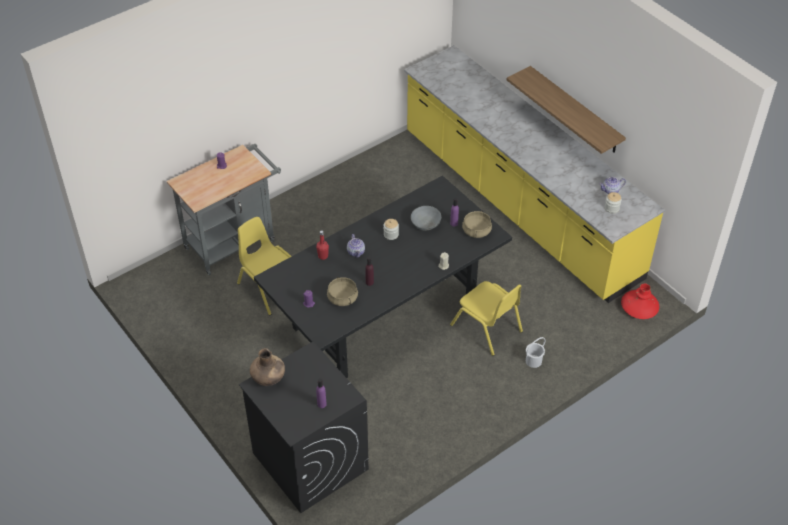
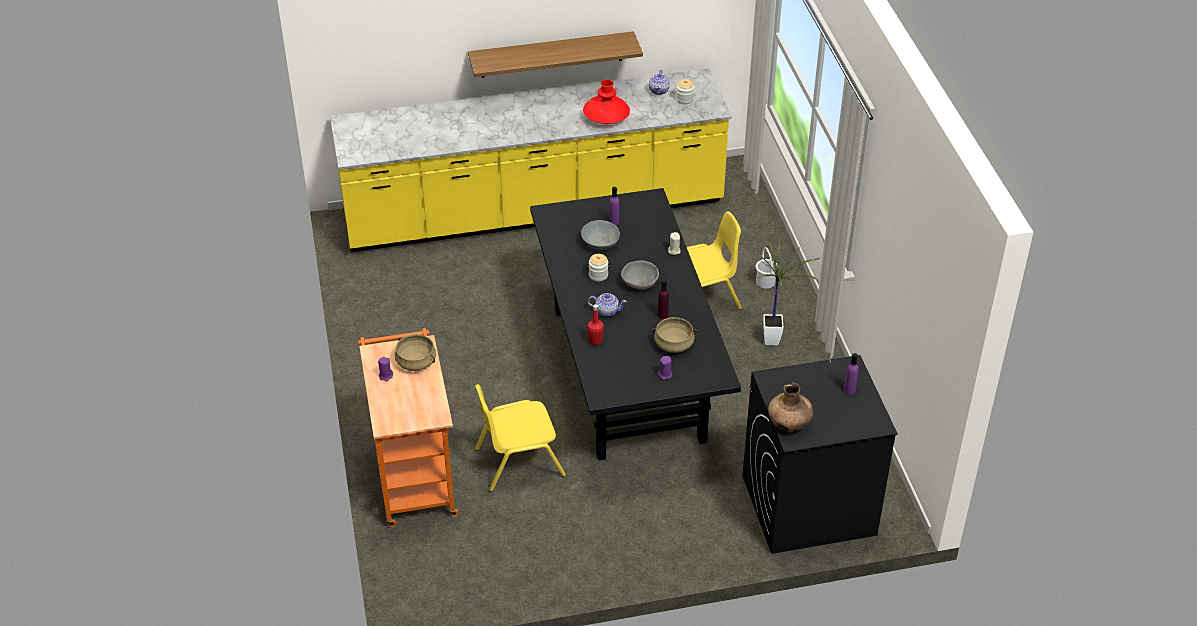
camera: 65 degrees left, 5 degrees down
(234, 241) = (413, 473): grey cart -> orange cart
(395, 259) = (639, 283): none -> grey bowl
(469, 388) = (775, 342): none -> potted plant
(476, 231) = (638, 209): beige cooking pot -> beige cooking pot (416, 362)
(639, 309) = (740, 184): red vase -> red vase (606, 117)

